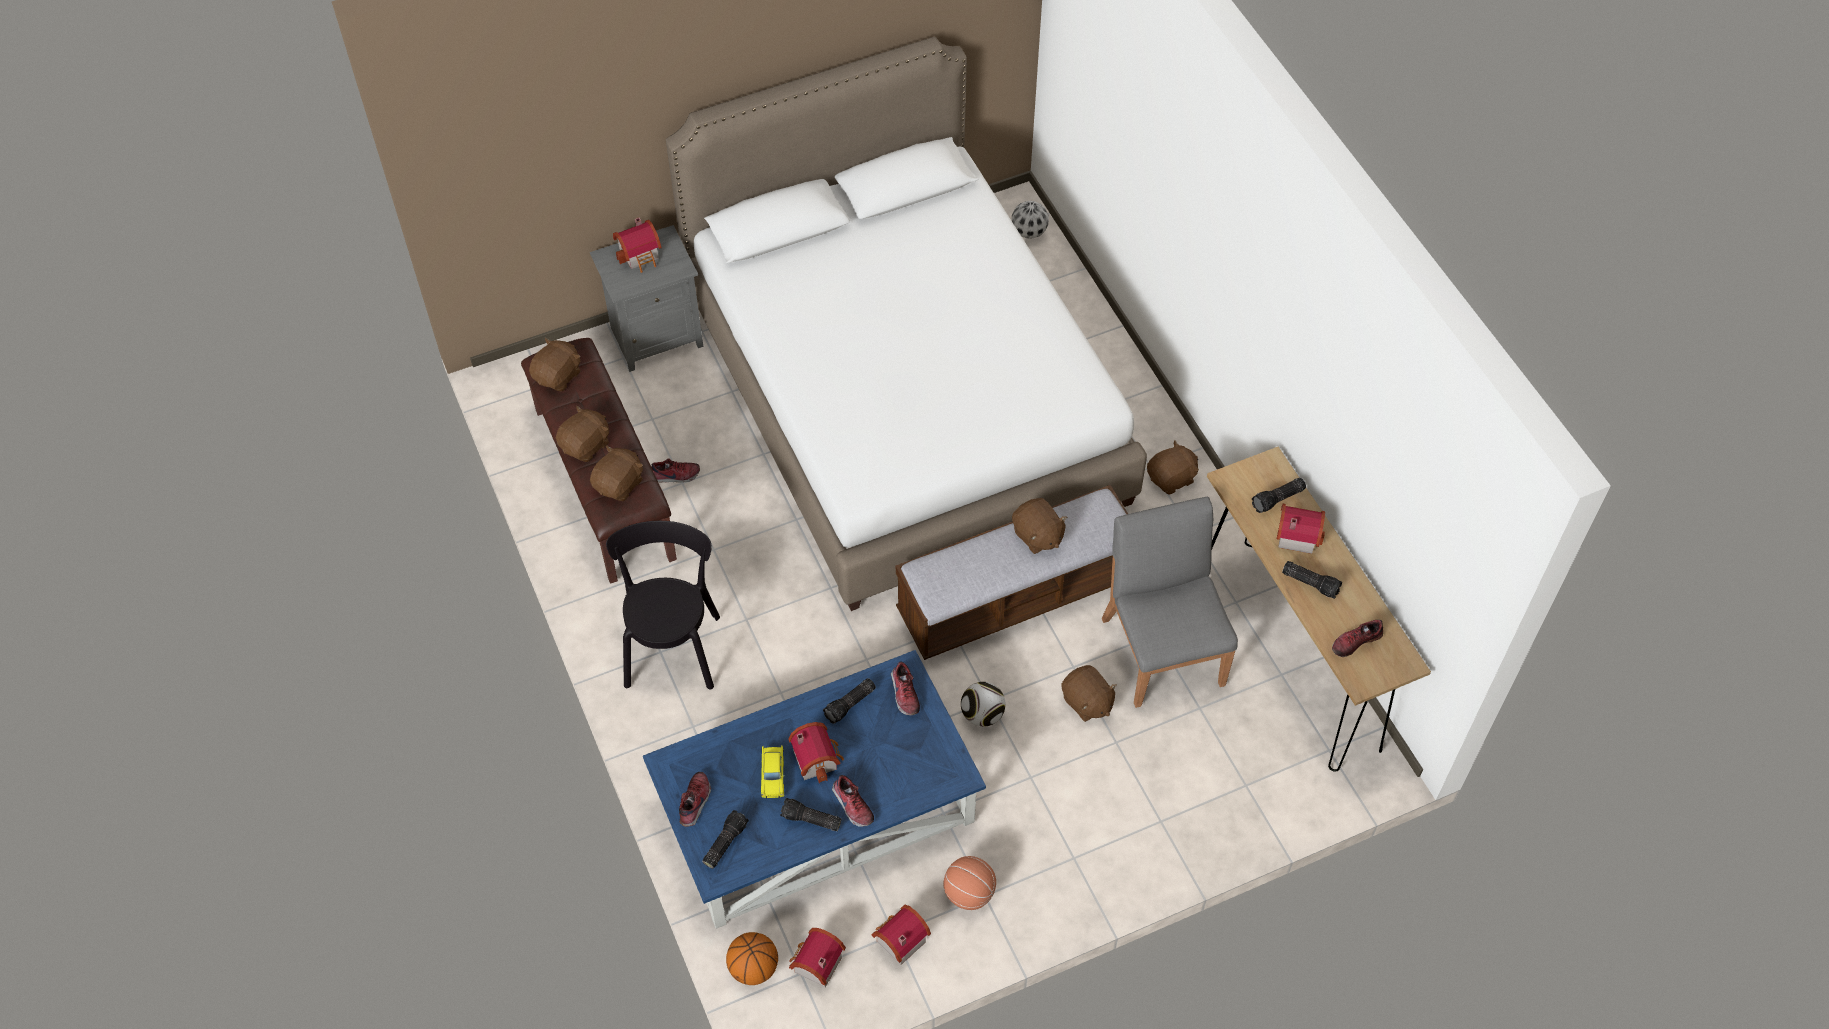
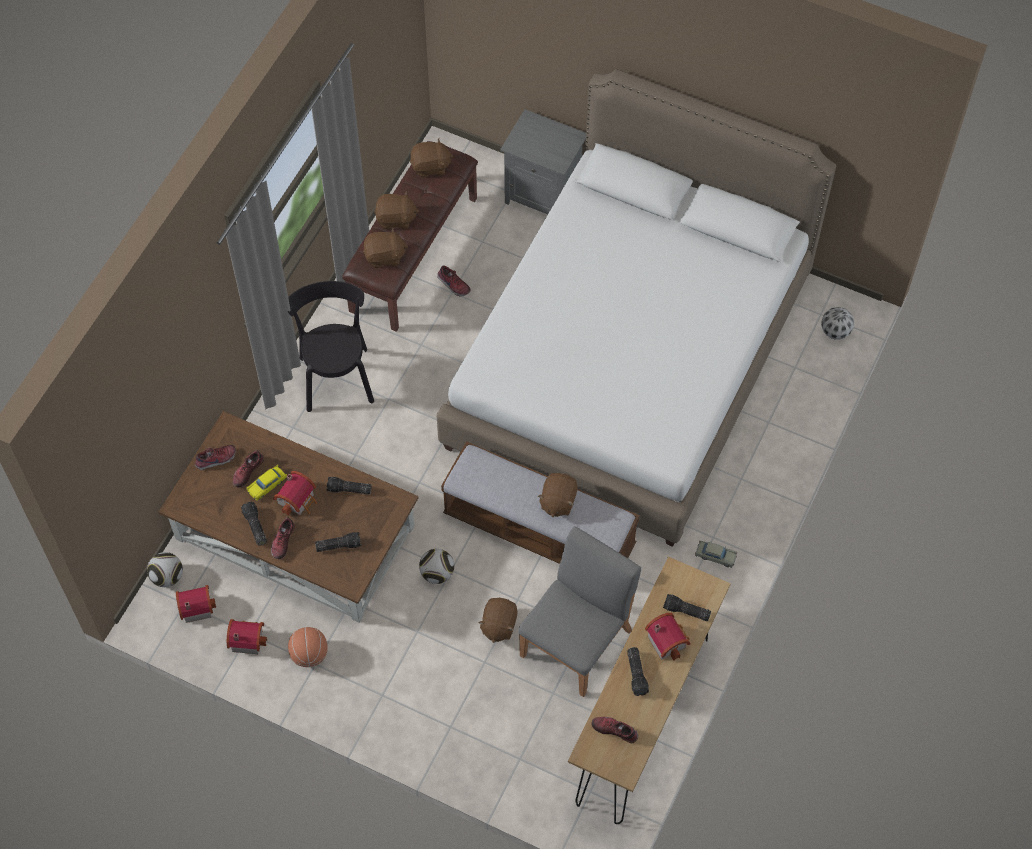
camera: 50 degrees right, 5 degrees up
(641, 255) = (548, 135): toy house -> none
(672, 646) = (336, 375): black chair -> black chair turned 60 degrees counterclockwise
(724, 842) = (203, 494): flashlight -> flashlight (339, 545)
(754, 968) = (167, 577): basketball -> football
(817, 807) = (297, 532): blue coffee table -> brown coffee table
(904, 693) = (382, 512): shoe -> shoe (247, 471)
(1171, 478) = (715, 556): brown plush toy -> beige toy car

